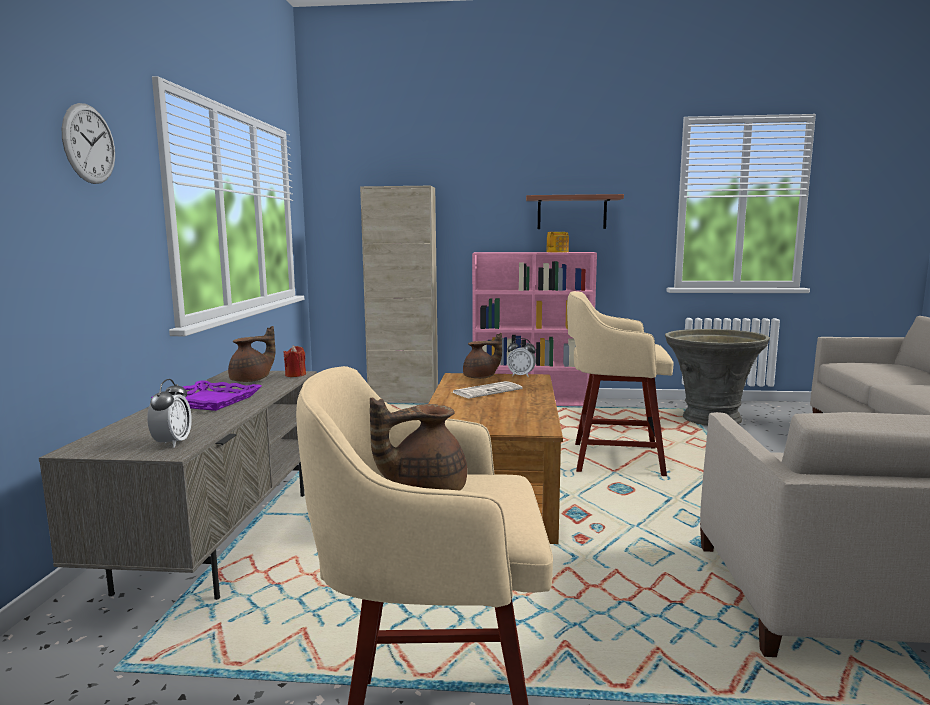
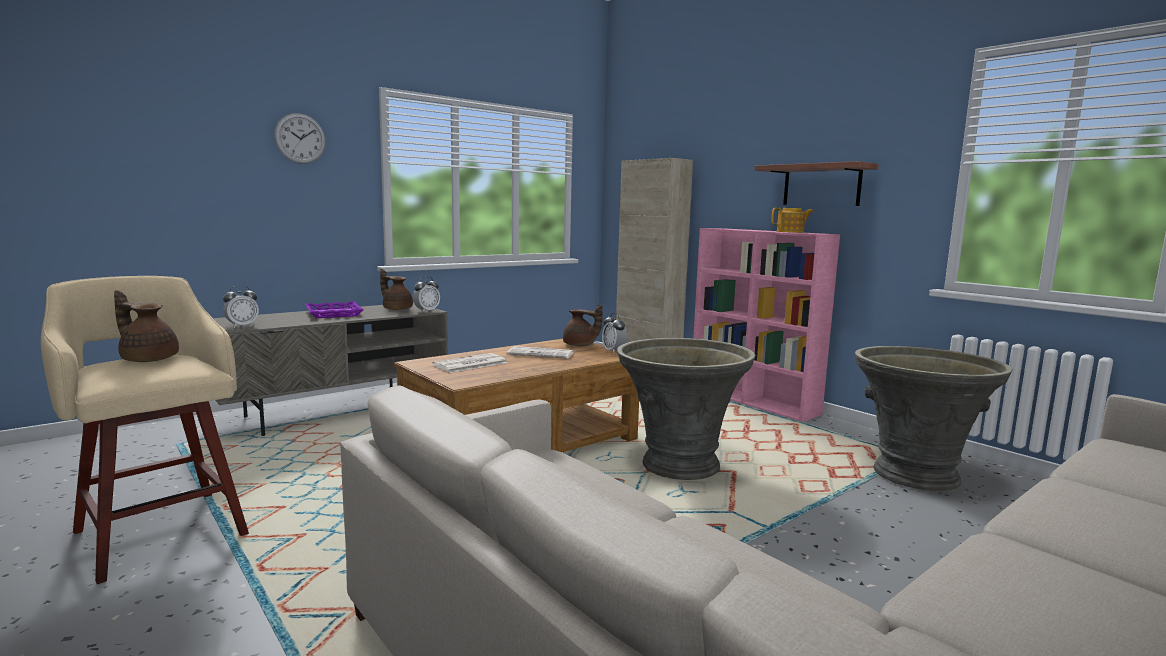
camera: 45 degrees right, 0 degrees up
(252, 380) = (397, 309): brown teapot -> brown teapot turned 150 degrees counterclockwise
(295, 375) = (426, 311): red candle -> alarm clock
(479, 414) = (469, 364): none -> newspaper
(613, 459) = (678, 465): beige stool -> grey planter

